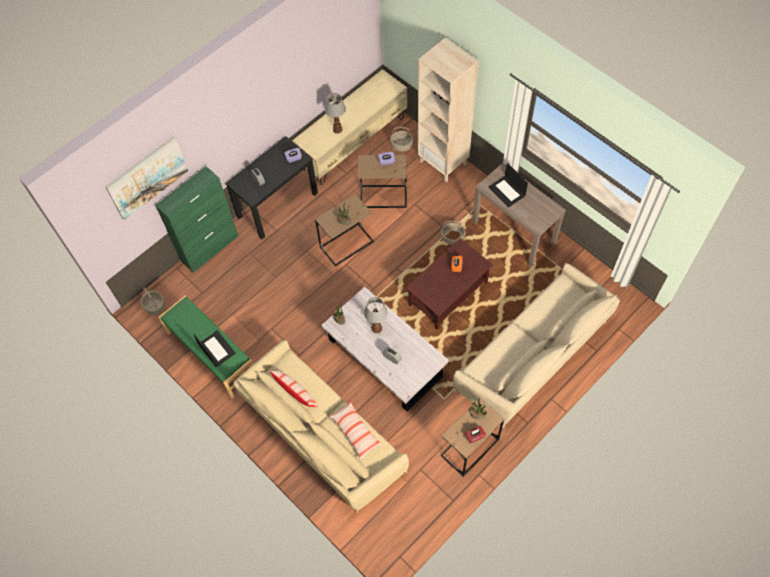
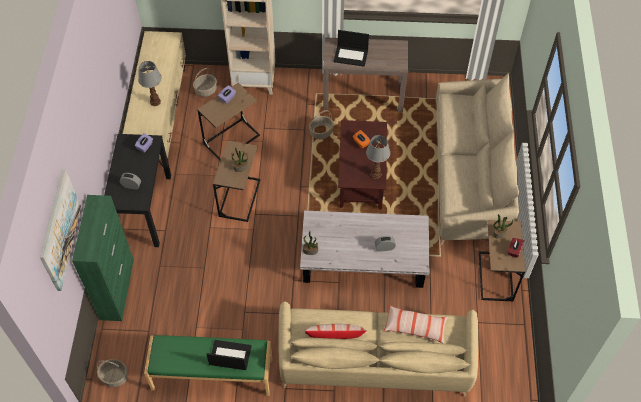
camera: 45 degrees left, 5 degrees down
(377, 328) = (348, 234): table lamp -> table lamp (376, 173)

